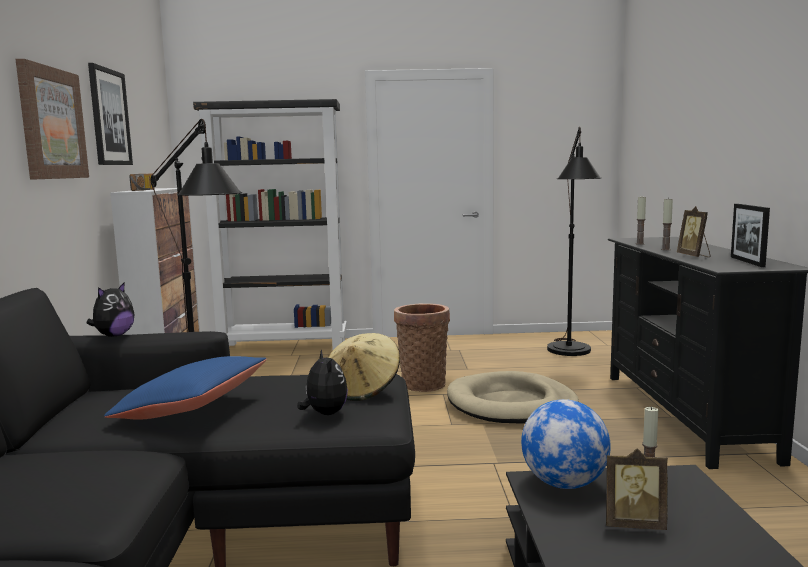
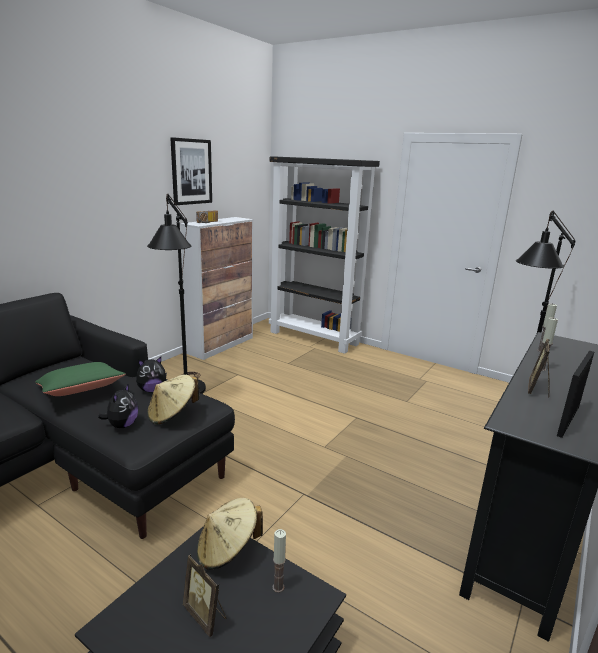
camera: 35 degrees right, 10 degrees up
(51, 123) = (124, 183): picture -> none
(114, 335) = (97, 327): plush toy -> plush toy (152, 390)
(191, 409) = (81, 391): blue pillow -> green pillow
(423, 383) = (356, 402): basket -> none
(511, 404) = (391, 448): beige dog bed -> none
(564, 484) = (227, 550): globe -> beige hat

